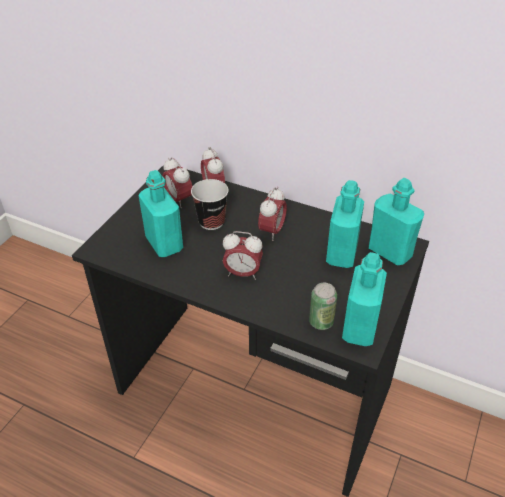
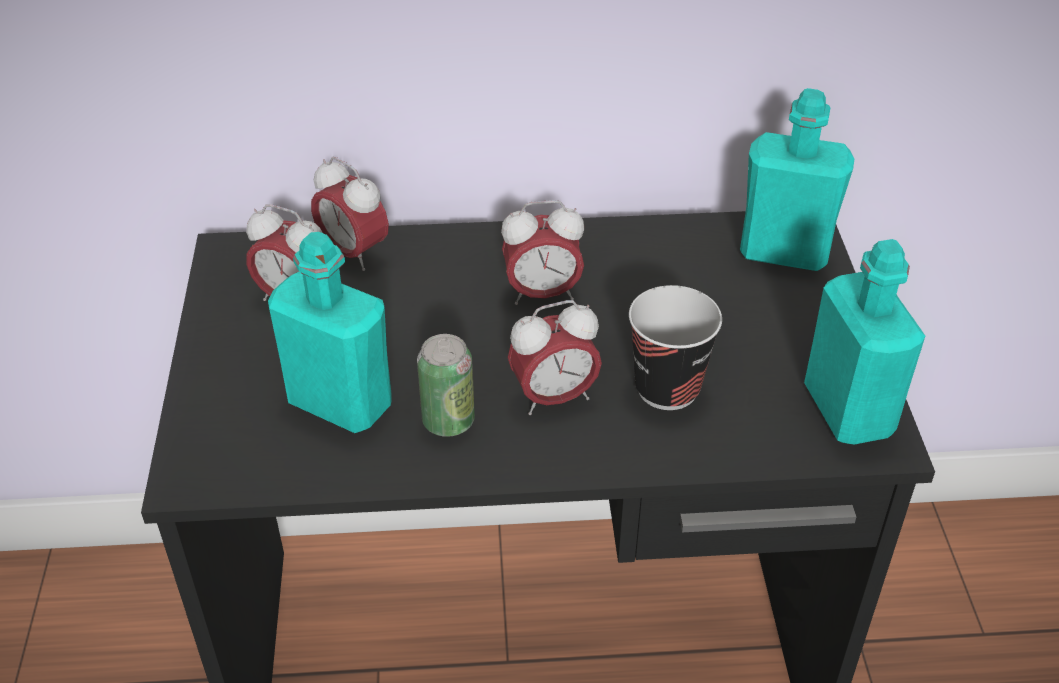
camera: 30 degrees left, 0 degrees up
(211, 222) = (404, 319): cup -> cup (667, 388)
(272, 231) = (542, 294): alarm clock -> alarm clock turned 90 degrees clockwise
(321, 322) = (774, 428): can -> can (448, 421)
(341, 254) = (705, 288): turquoise bottle -> none

